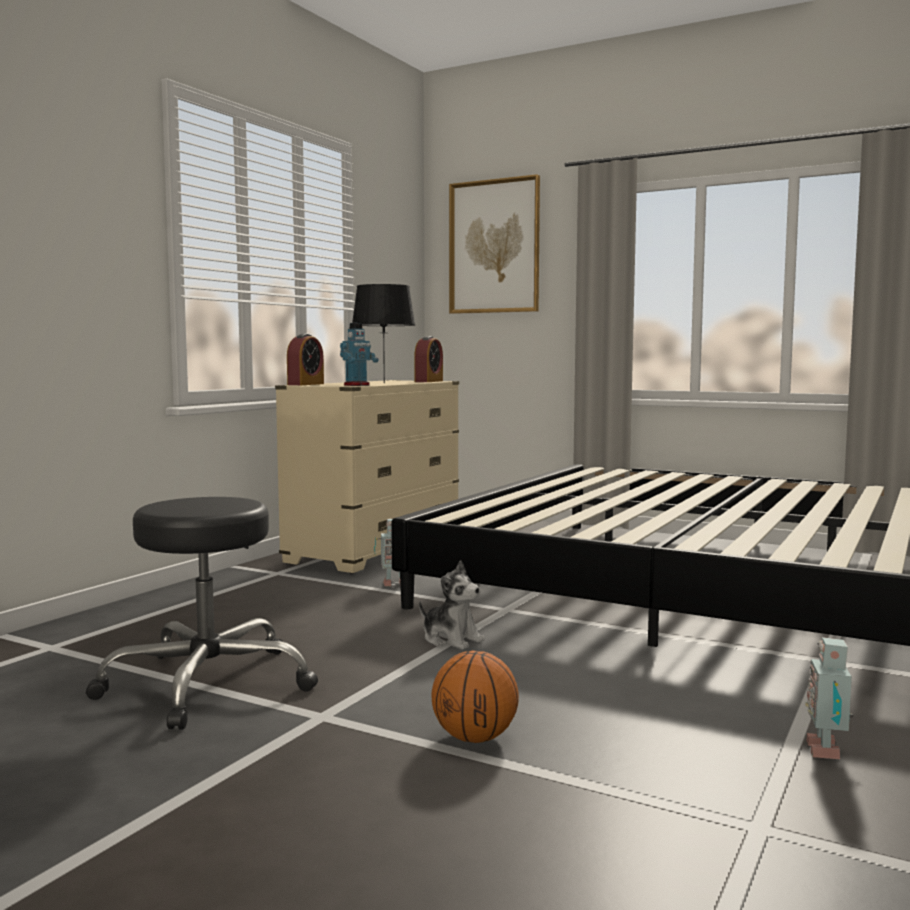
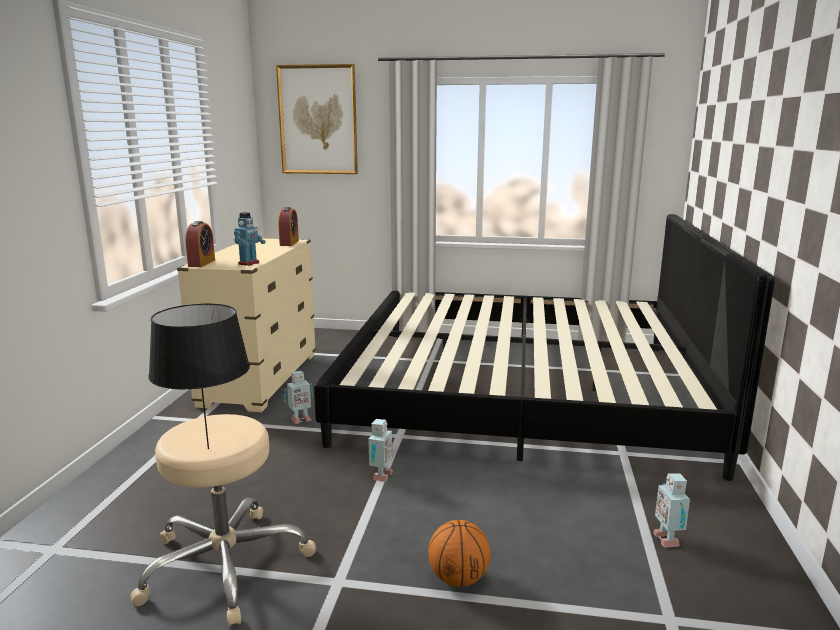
camera: 20 degrees left, 10 degrees up
(207, 683) = (224, 565): black stool -> beige stool
(384, 383) = (260, 251): black table lamp -> black table lamp (208, 448)
(451, 639) = (380, 476): plush toy -> toy robot

